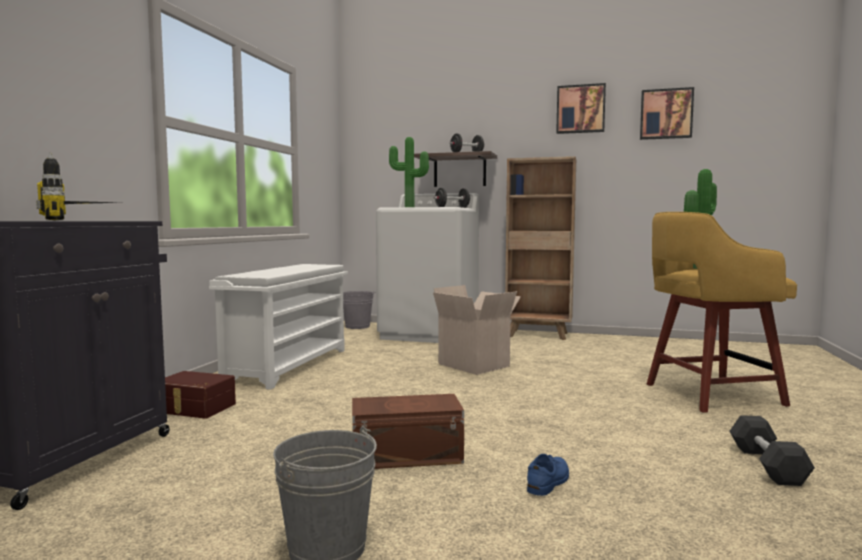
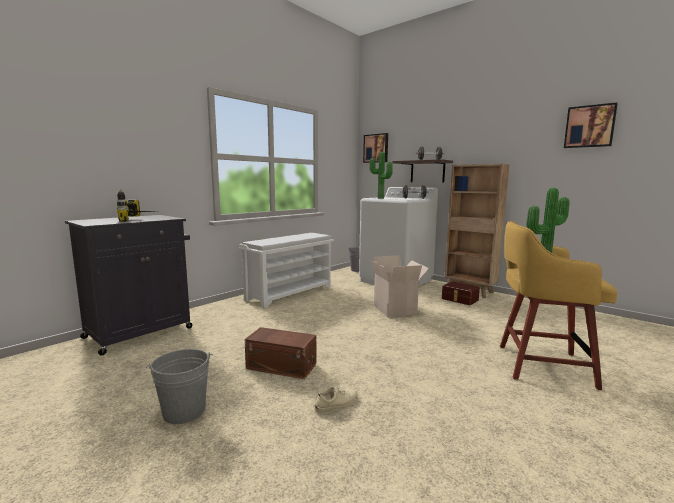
camera: 25 degrees right, 5 degrees up
(194, 408) = (218, 314): brown storage box -> brown storage box (459, 299)
(548, 481) = (337, 404): blue shoe -> beige shoe
(580, 109) = (517, 125): picture -> picture (376, 148)
(767, 465) = (505, 435): black dumbbell -> none

